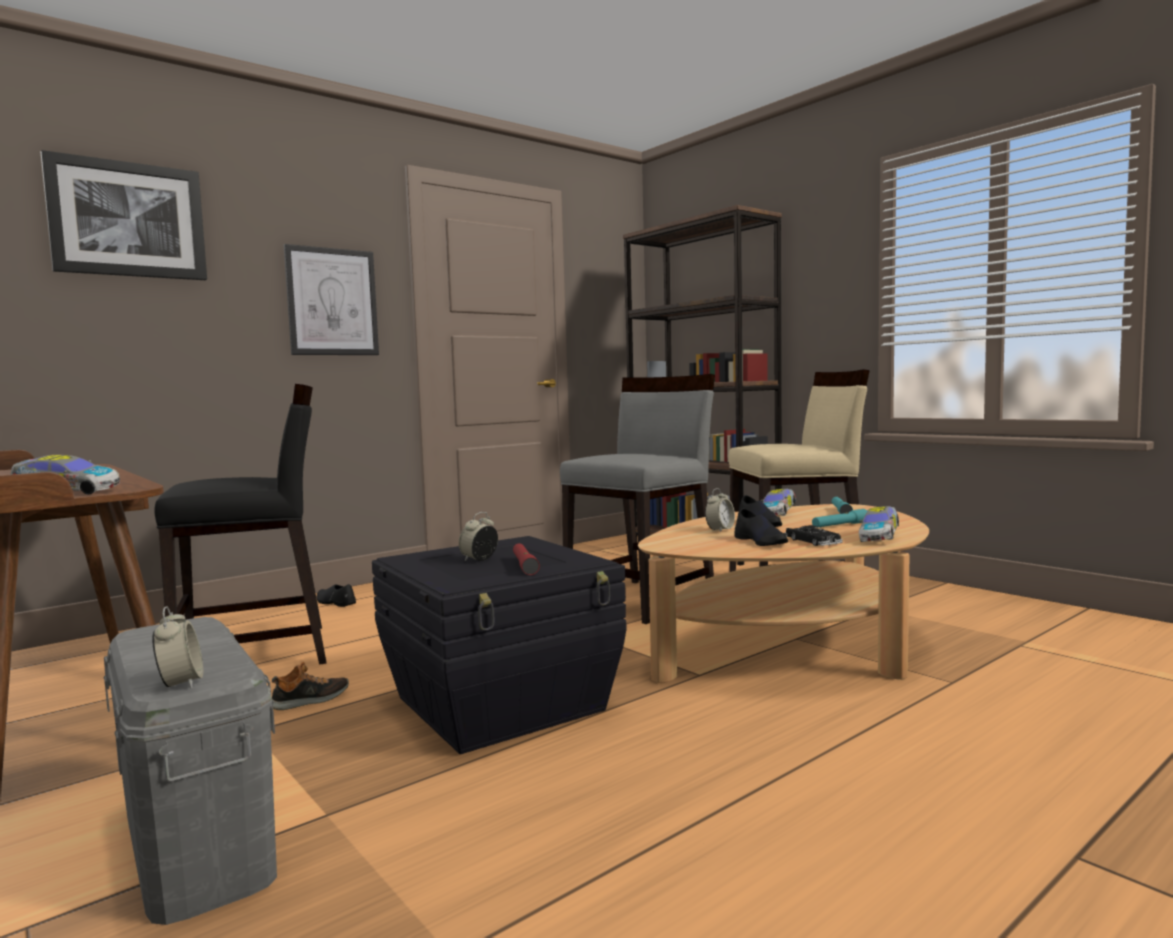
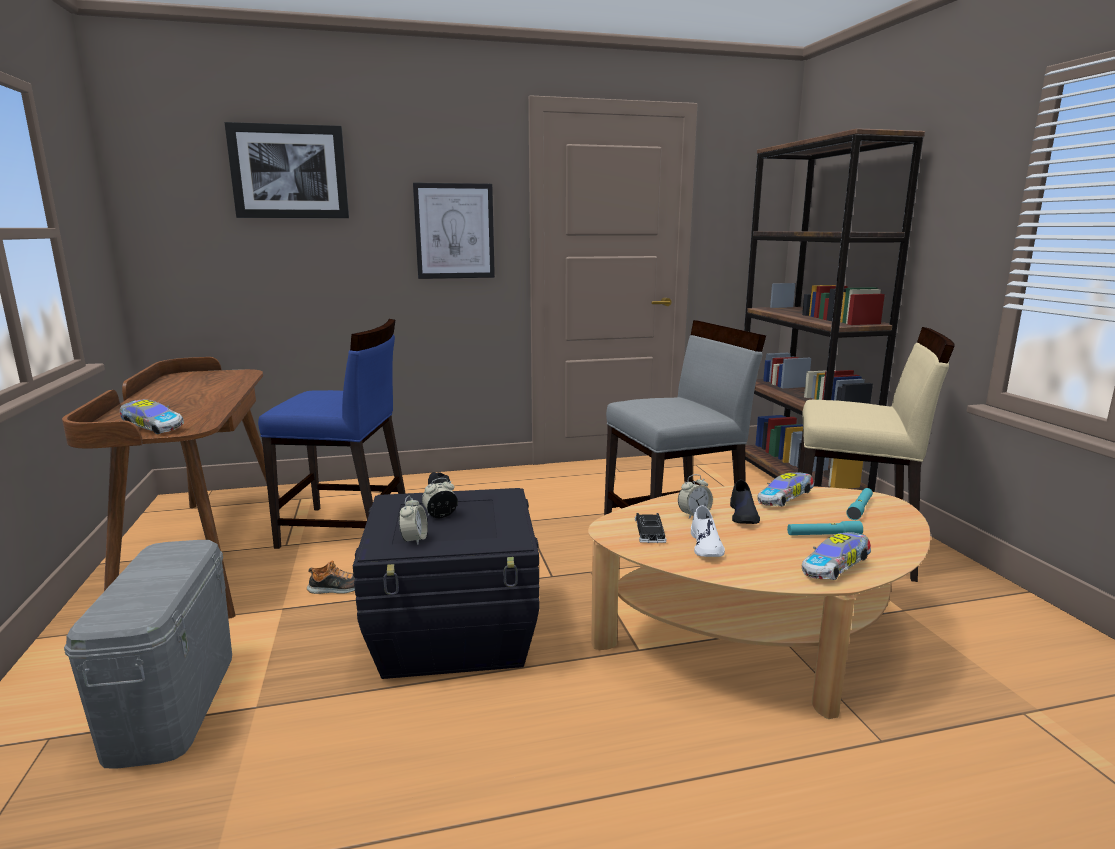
camera: 25 degrees right, 10 degrees up
(181, 683) = (109, 618): alarm clock -> alarm clock (414, 540)
(256, 653) = (346, 529): black chair -> blue chair
(524, 565) = (458, 535): red flashlight -> none
(761, 542) = (706, 545): black shoe -> white shoe
(812, 541) = (756, 558): black toy car -> black toy car (649, 532)

